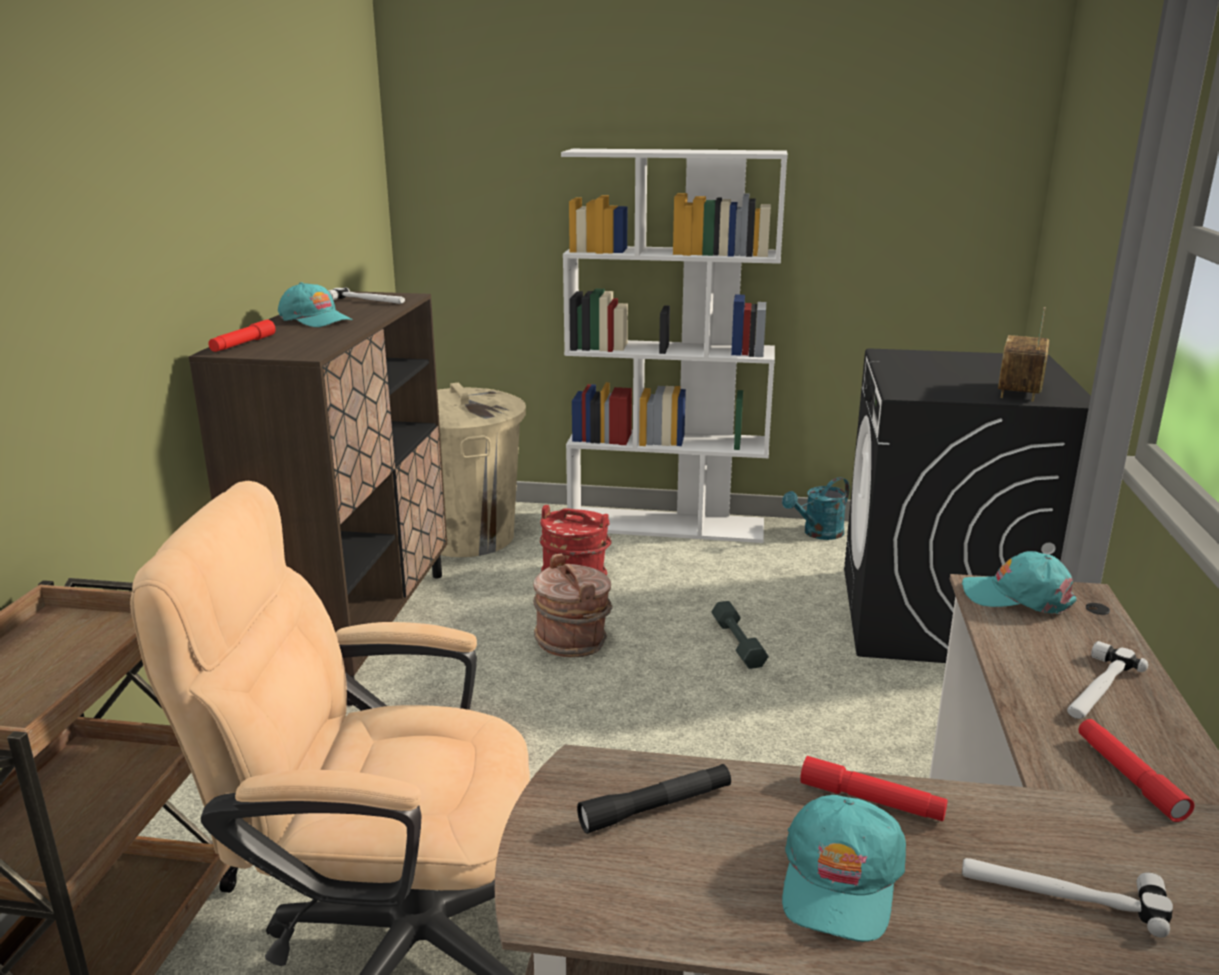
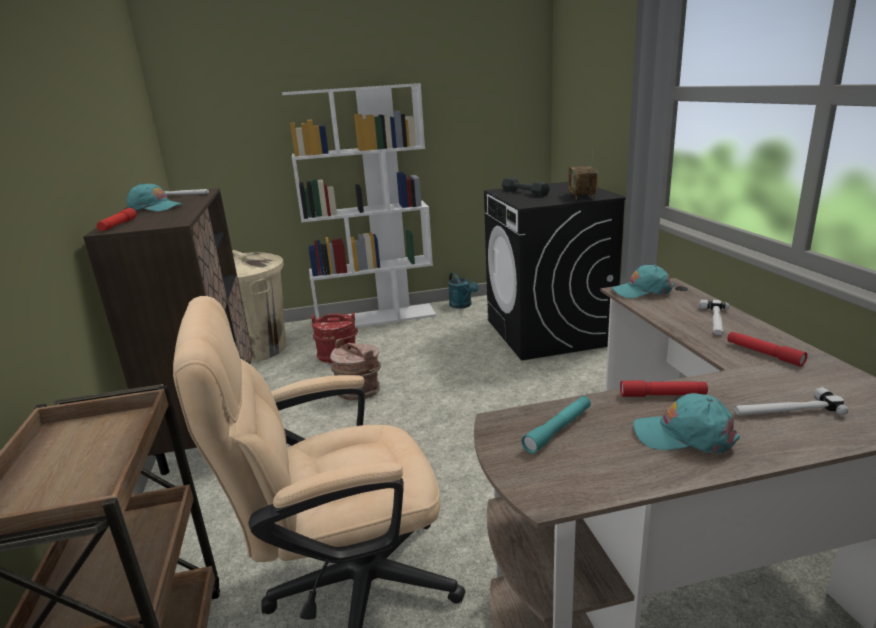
camera: 20 degrees left, 0 degrees up
(656, 807) = (558, 430): black flashlight -> turquoise flashlight
(737, 642) = (454, 369): grey dumbbell -> grey dumbbell (524, 192)
(818, 534) = (463, 305): turquoise watering can -> turquoise watering can turned 60 degrees counterclockwise
(840, 880) = (684, 435): turquoise cap -> turquoise cap turned 105 degrees clockwise

